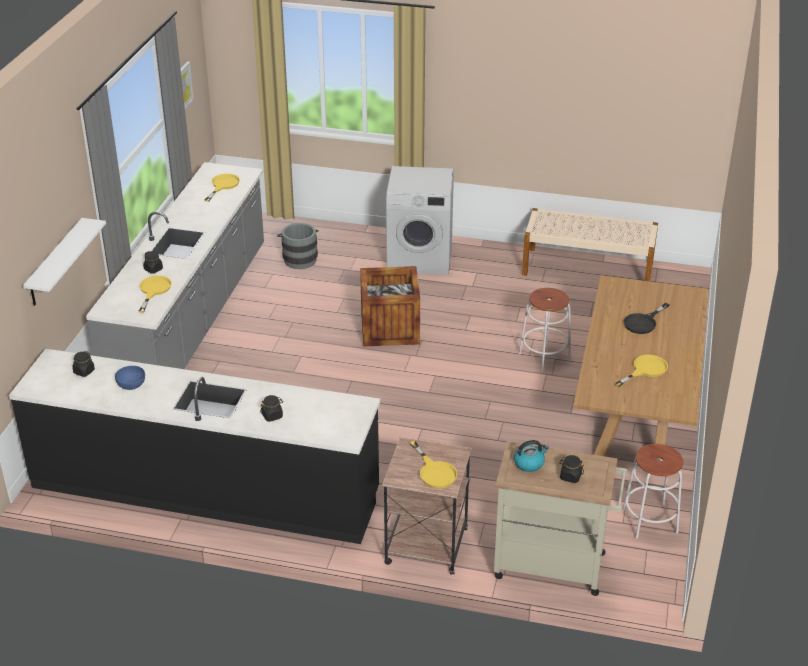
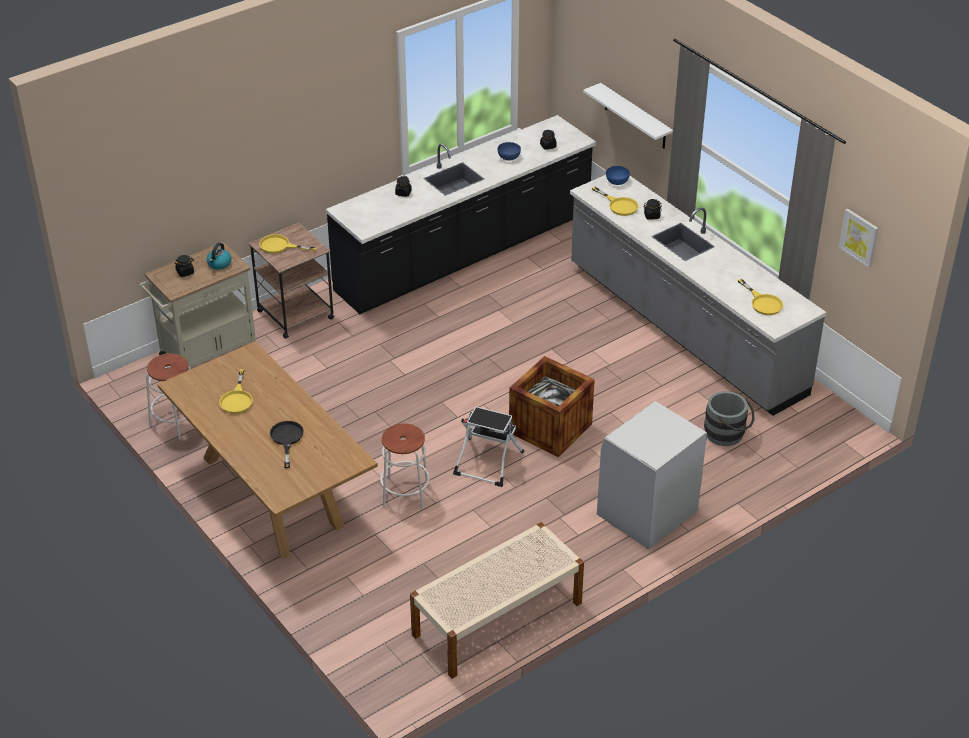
camera: 130 degrees right, 5 degrees up
(112, 307) = (617, 181): none -> blue bowl
(461, 338) = (487, 460): none -> step ladder

